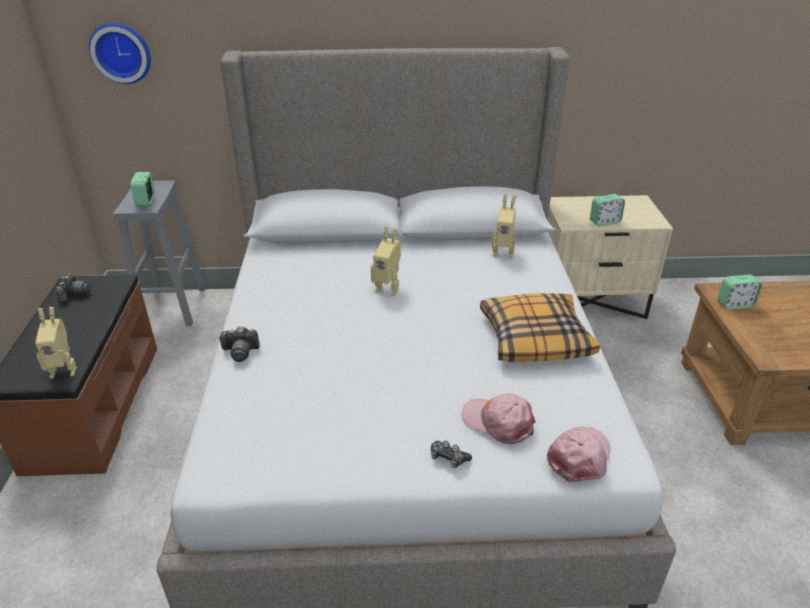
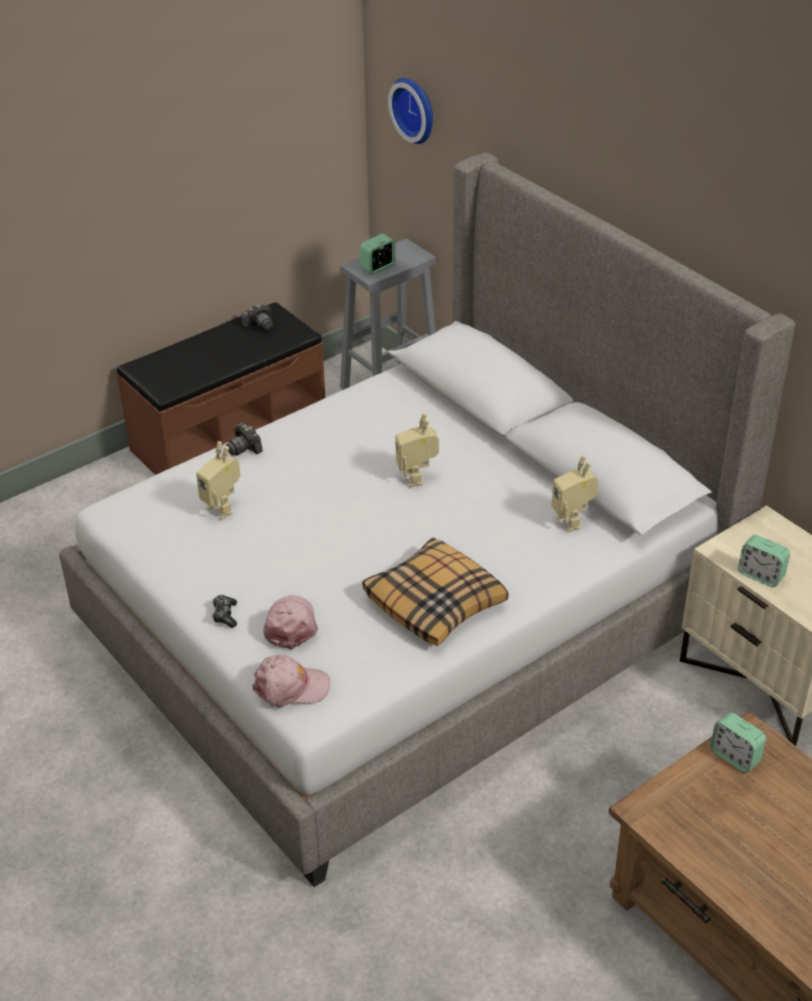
camera: 55 degrees right, 5 degrees up
(64, 370) = (174, 384): toy robot -> toy robot (222, 509)

